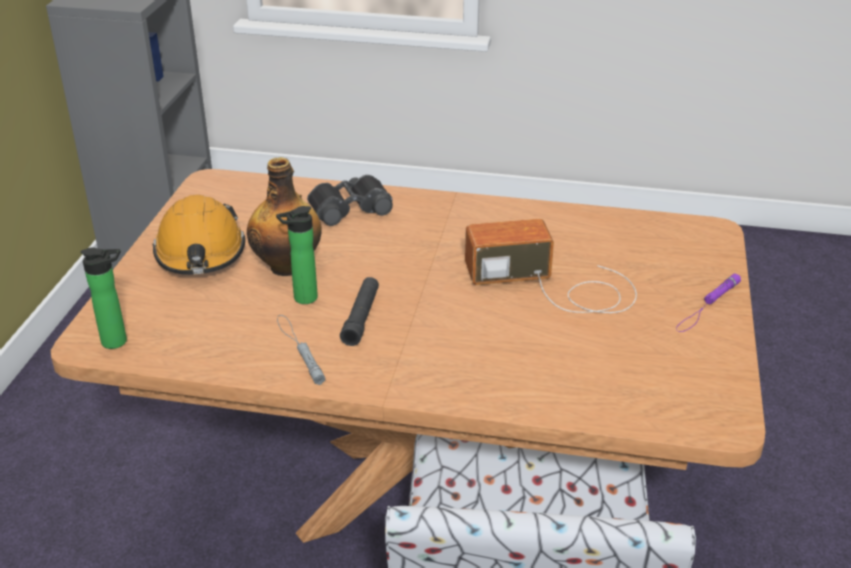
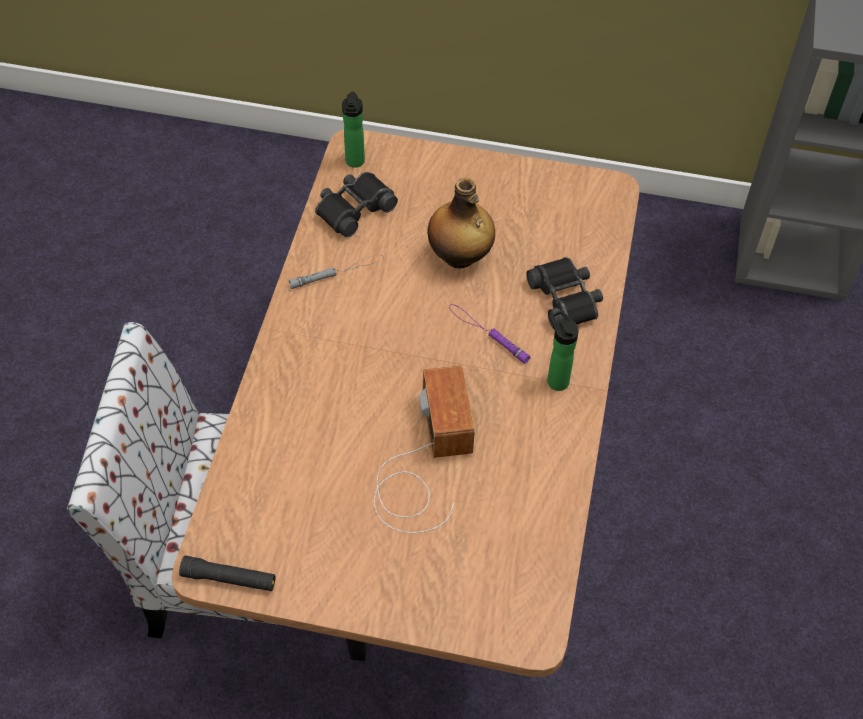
camera: 90 degrees right, 20 degrees up
(198, 339) = (354, 209): none -> black binoculars
(200, 253) = (481, 196): orange hard hat -> none
(302, 299) = (407, 270): bottle -> bottle (556, 379)
(361, 317) = (378, 311): black flashlight -> black flashlight (229, 579)
(707, 306) = (382, 594): purple flashlight -> purple flashlight (487, 334)

